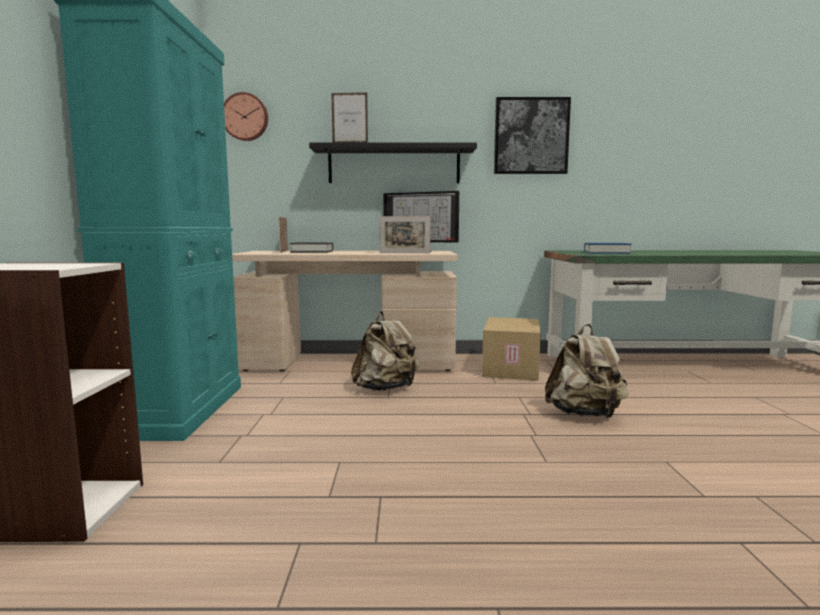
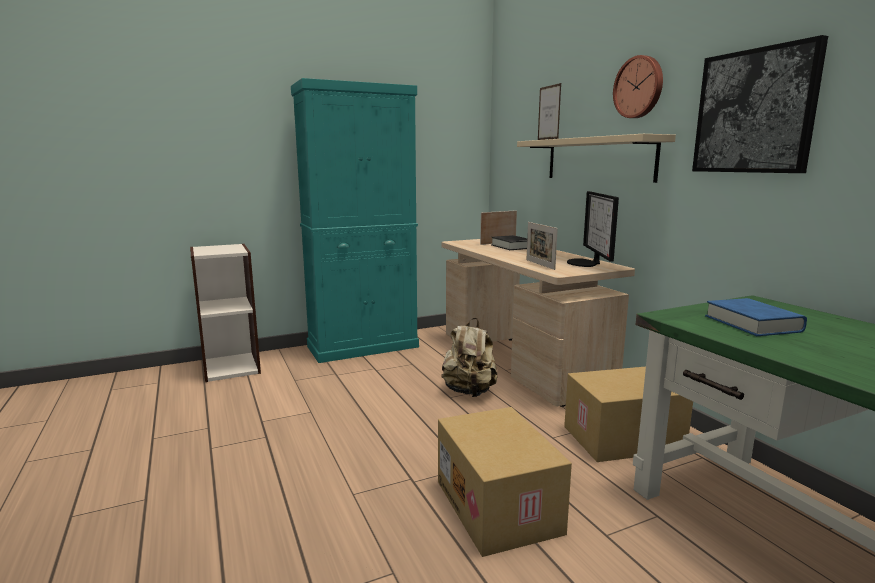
camera: 65 degrees right, 5 degrees up
(245, 117) = (507, 116): wall clock -> wall clock (639, 87)
(394, 165) = (598, 159): black shelf -> beige shelf
(585, 414) = (499, 507): beige backpack -> cardboard box

